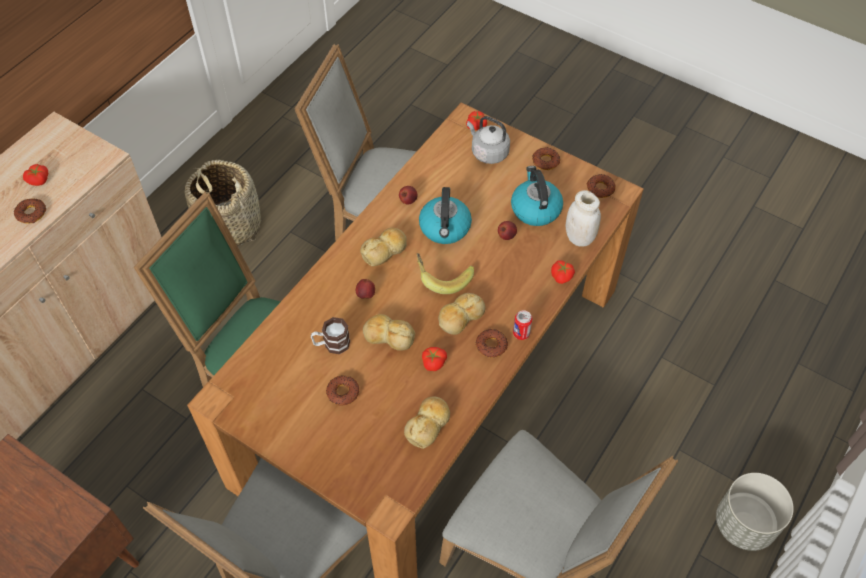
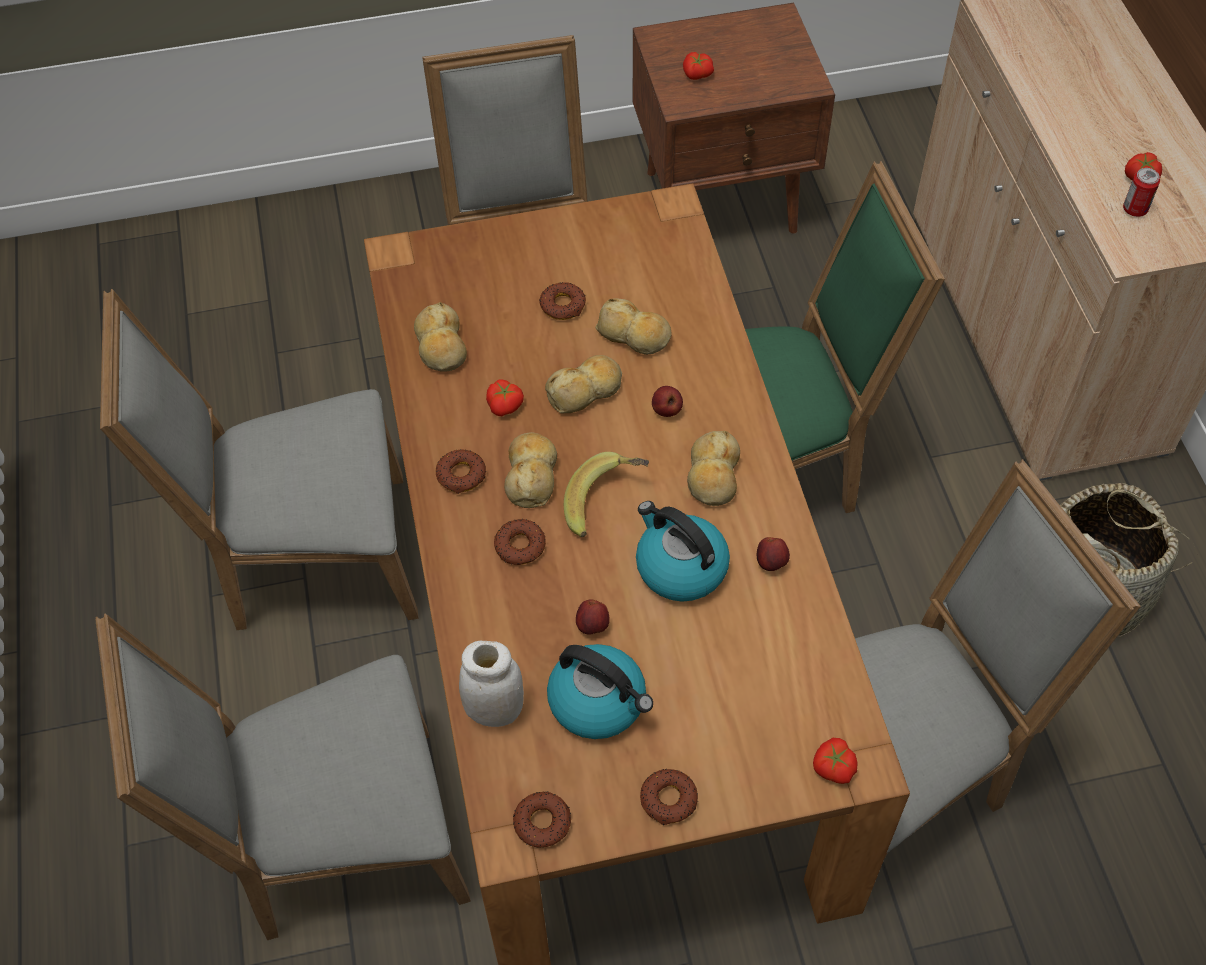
camera: 135 degrees right, 0 degrees up
(31, 213) = (1083, 148): donut -> donut (519, 546)
(331, 344) = (634, 335): mug -> bread
(488, 152) = (764, 736): grey kettle -> none
(521, 333) = (441, 516): can -> can (1135, 209)
(562, 276) = (463, 632): tomato -> tomato (696, 74)
(635, 400) = (337, 841): none -> grey chair
(744, 523) = (84, 798): grey planter -> none

